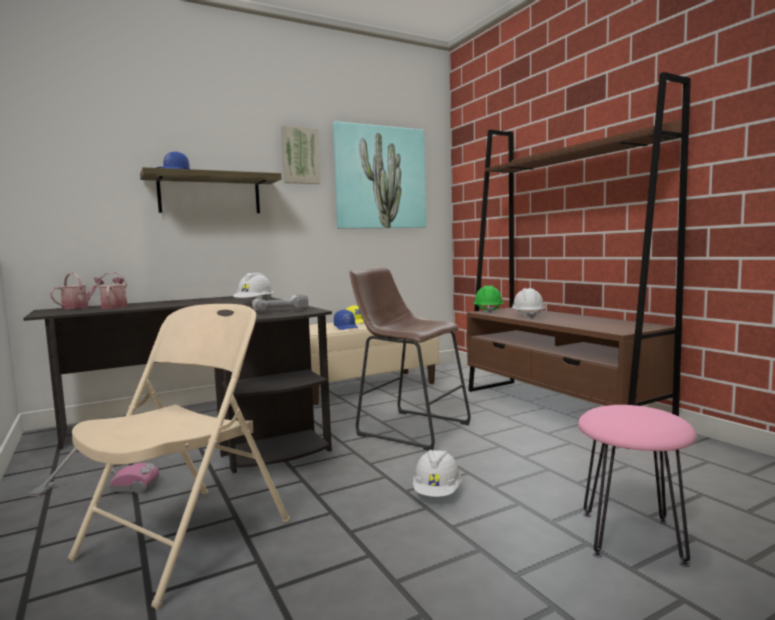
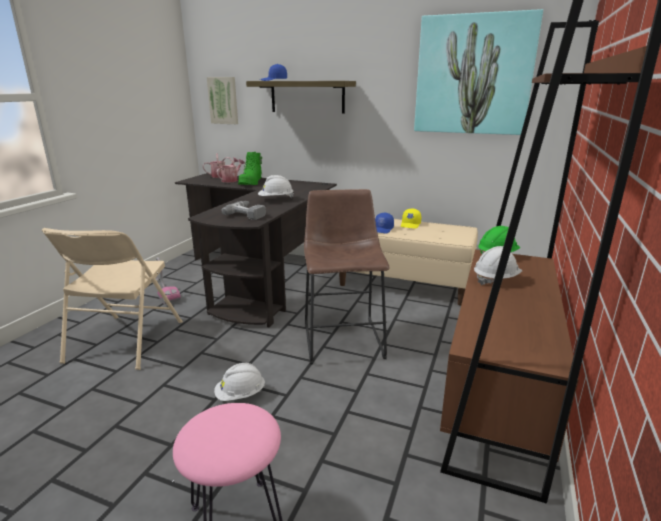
camera: 50 degrees right, 15 degrees up
(156, 304) = (251, 182): none -> green boot
(186, 540) = (125, 341): beige chair -> beige chair turned 105 degrees clockwise
(300, 156) = (385, 57): picture -> picture (223, 100)

